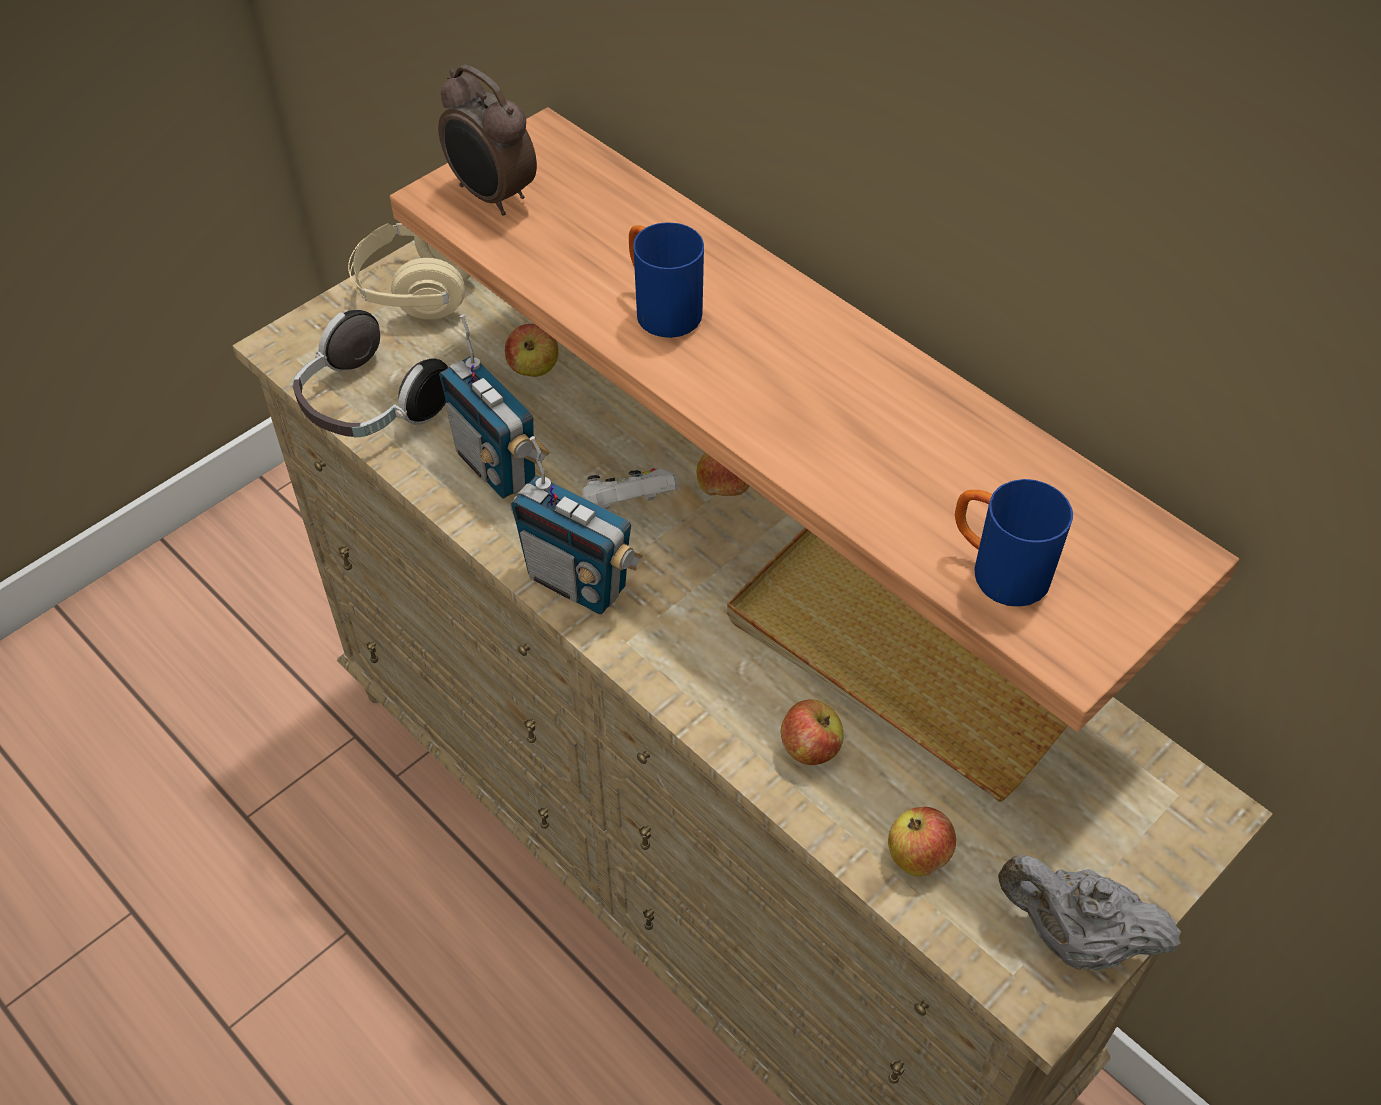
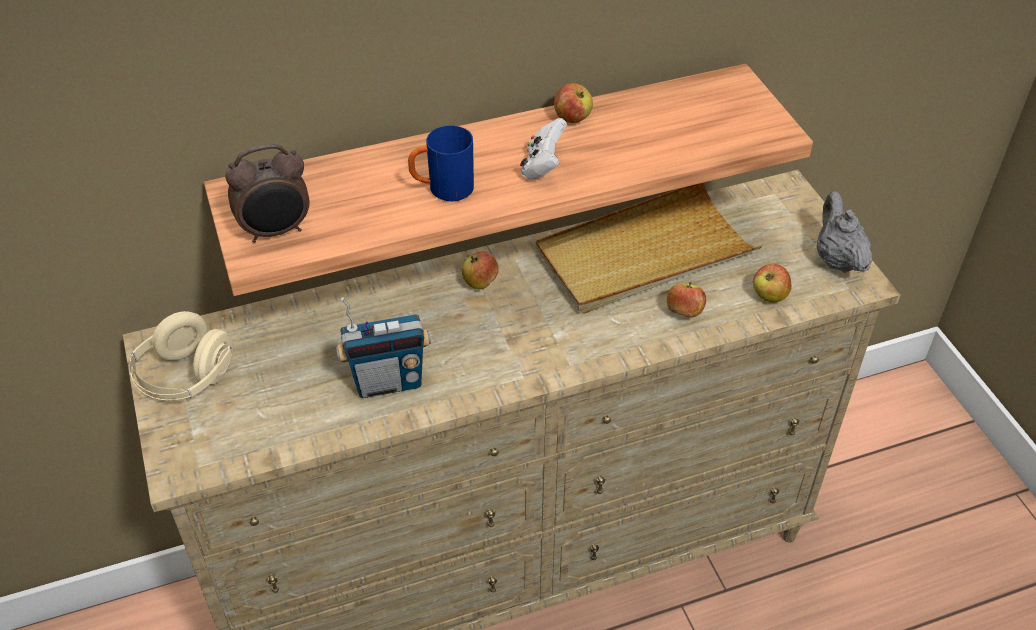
camera: 65 degrees left, 5 degrees down
(369, 407) = (282, 436): headphones -> none
(533, 369) = (313, 338): apple -> apple (572, 118)
(578, 582) = (510, 372): radio -> none
(628, 506) = (465, 330): white game controller -> white game controller (543, 166)
(996, 570) = (715, 136): blue mug -> none
(1074, 937) = (837, 259): grey teapot -> grey teapot turned 120 degrees clockwise

